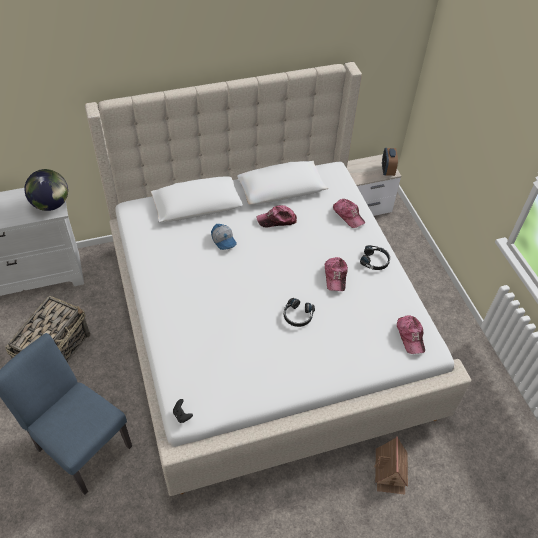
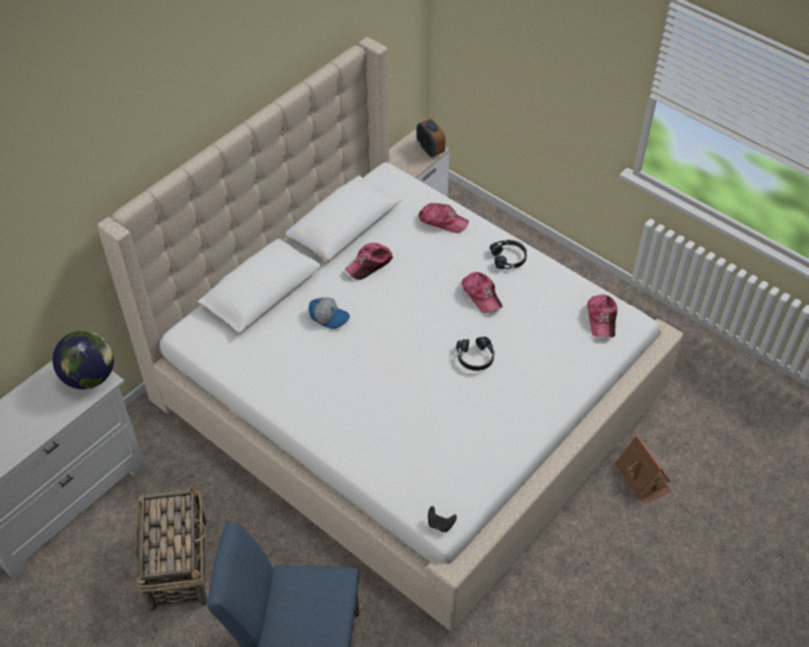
camera: 30 degrees left, 0 degrees up
(410, 336) = (602, 319): cap -> cap turned 45 degrees clockwise

